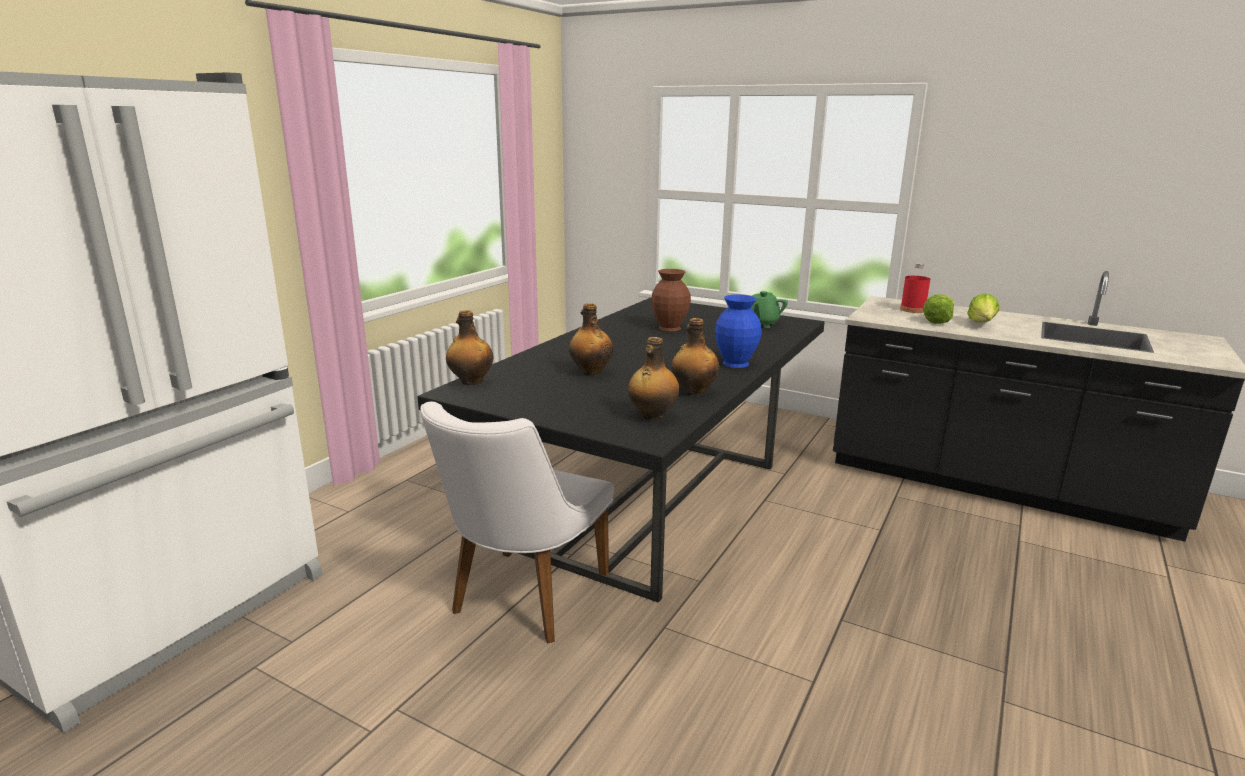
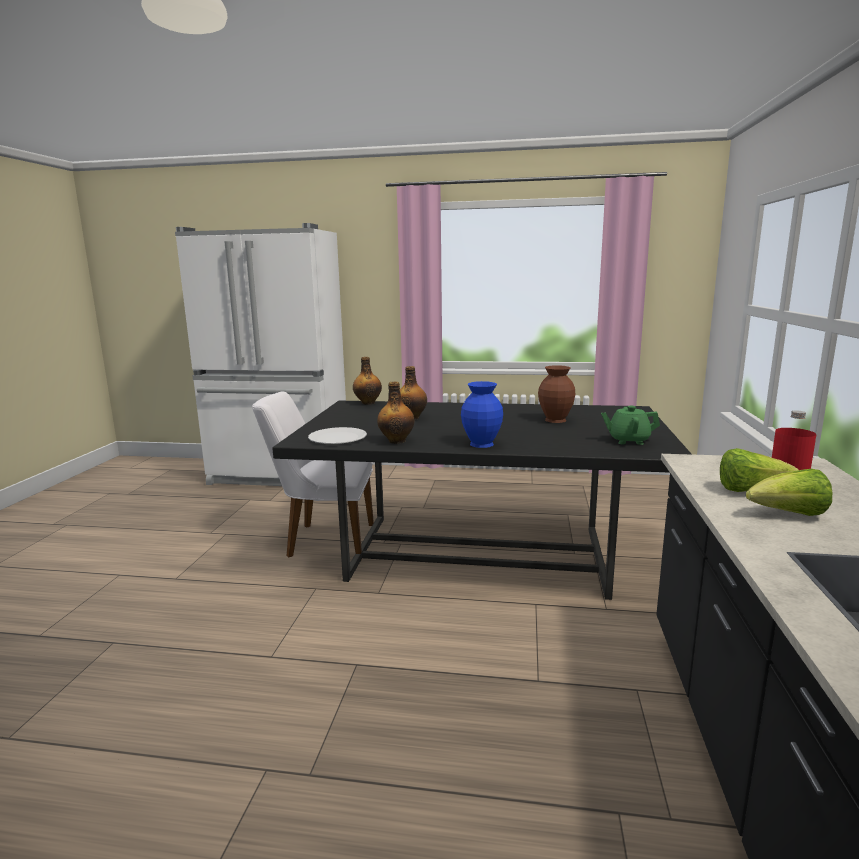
camera: 70 degrees right, 5 degrees down
(652, 416) = (337, 438): bottle -> white plate

